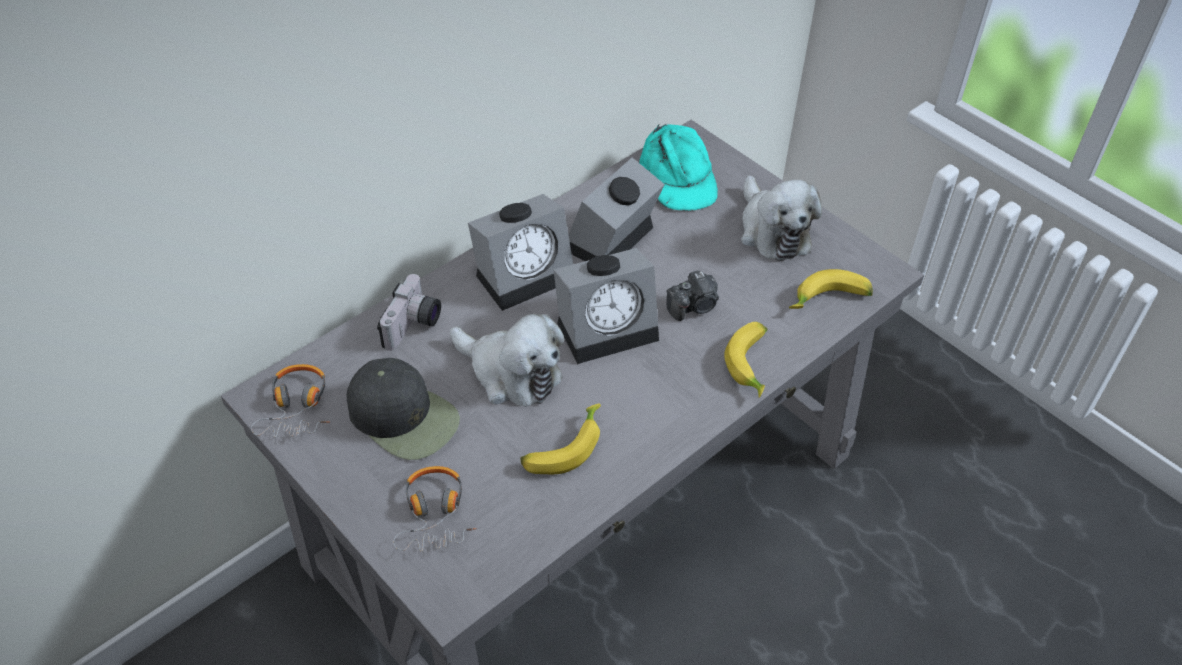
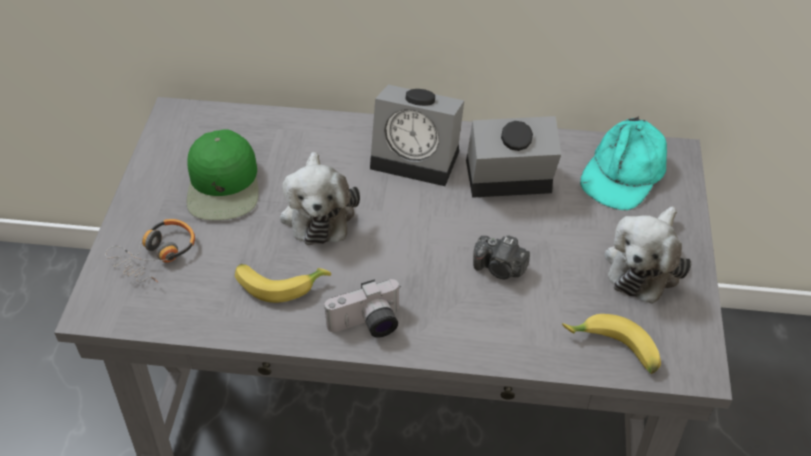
camera: 50 degrees right, 0 degrees up
(297, 408) = (180, 134): headphones -> none
(404, 416) = (224, 185): black cap -> green cap
(414, 326) = (305, 138): camera -> camera (367, 325)
(608, 327) = (420, 234): alarm clock -> none
(753, 365) = (482, 343): banana -> none

